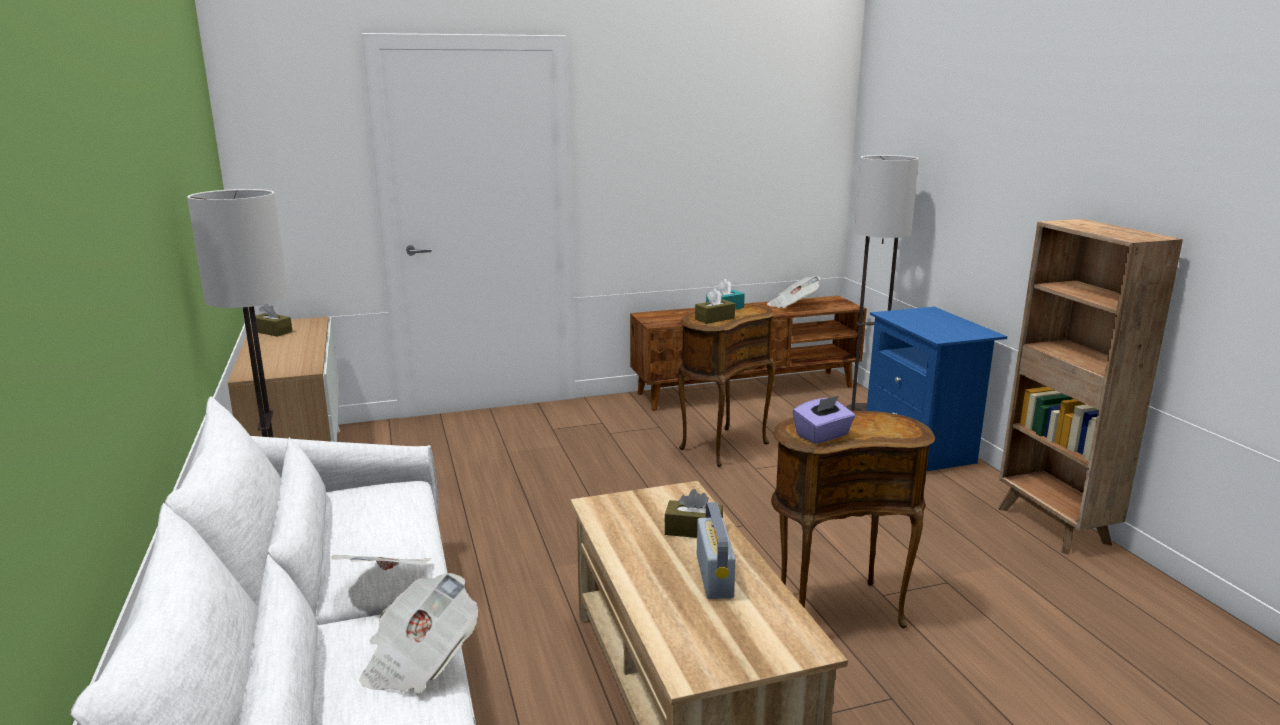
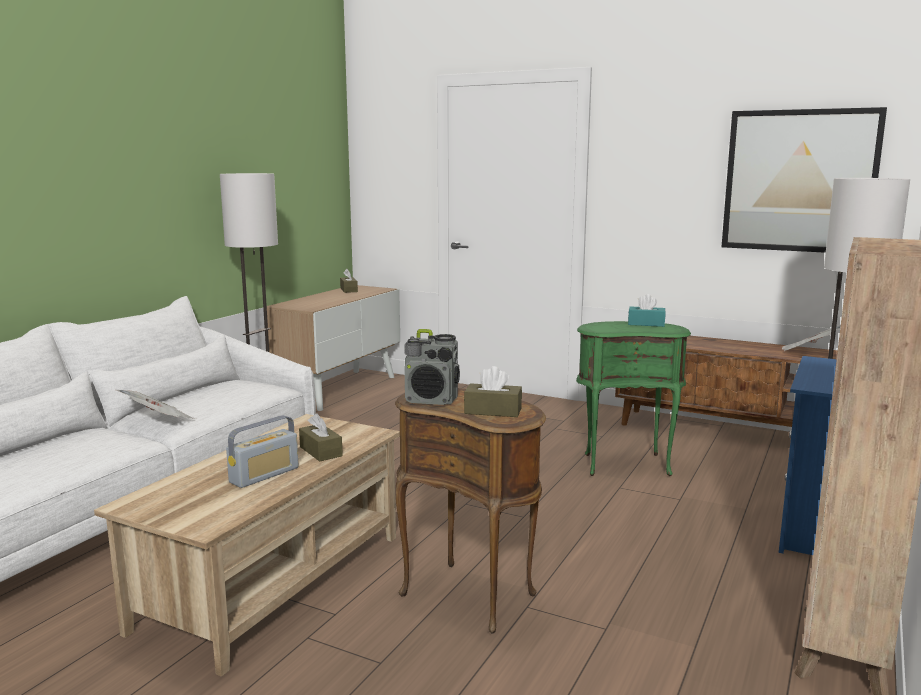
camera: 45 degrees right, 5 degrees down
(419, 660) = (89, 454): newspaper -> none
(714, 319) = (610, 327): brown tissue box -> brown tissue box (493, 411)
(721, 446) = (625, 464): brown side table -> green side table
(766, 153) = (799, 181): none -> picture
(822, 436) = (432, 400): purple tissue box -> radio

